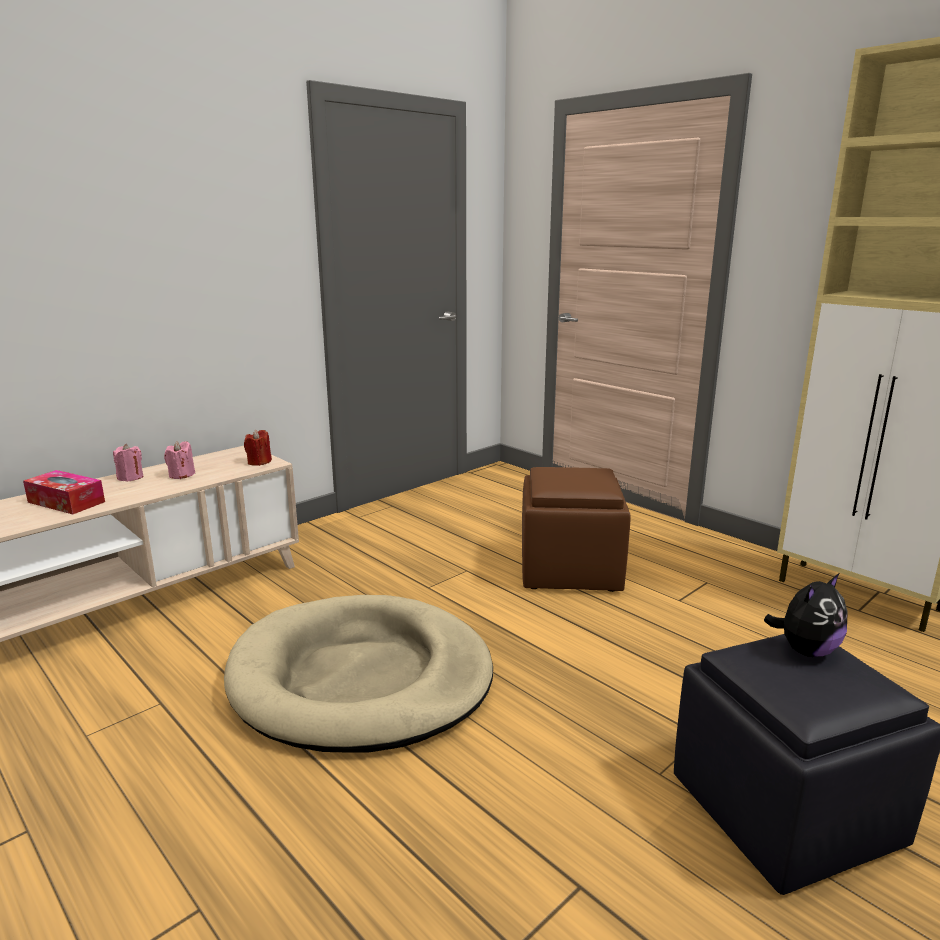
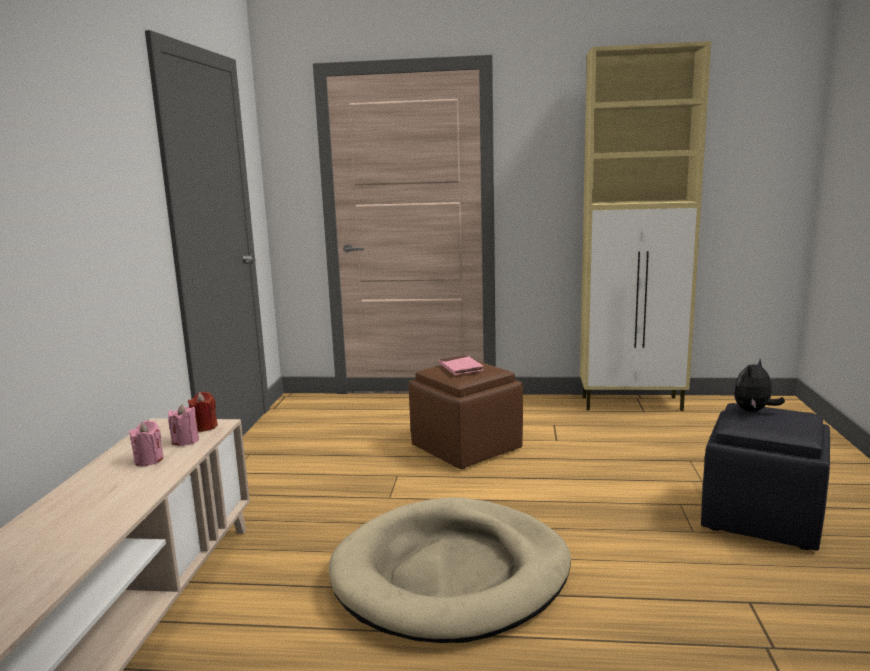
camera: 40 degrees left, 5 degrees down
(66, 502) = (73, 523): tissue box -> none
(130, 477) = (91, 480): pink candle -> pink candle (185, 441)
(570, 475) = (460, 368): none -> pink book
(805, 650) = (753, 411): plush toy -> plush toy turned 150 degrees counterclockwise

